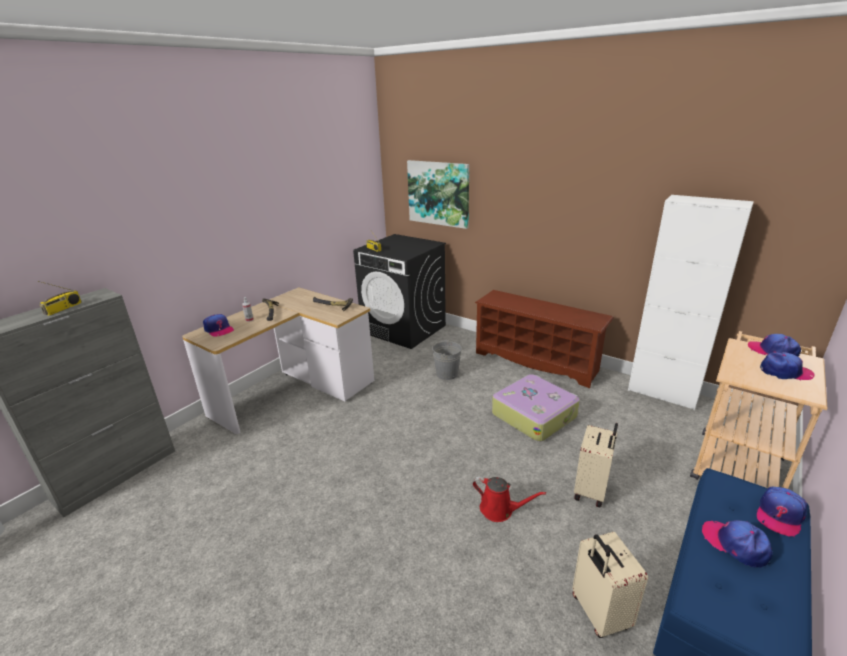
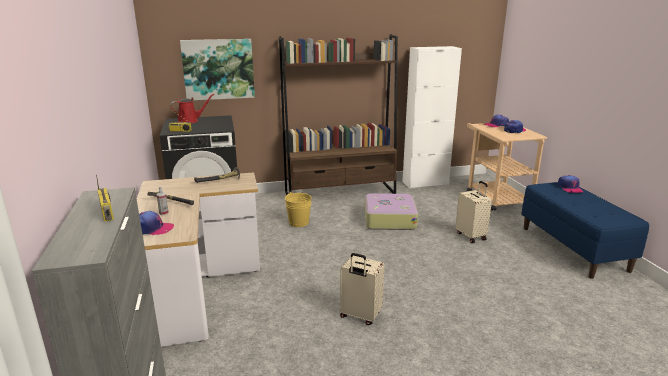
camera: 50 degrees left, 5 degrees down
(447, 374) = (298, 222): grey bucket -> yellow bucket
(500, 510) = (453, 266): red watering can -> red watering can (190, 121)
(537, 361) = (340, 193): brown shoe rack -> brown bookcase
(598, 613) = (549, 274): beige suitcase -> beige suitcase (360, 316)
(735, 544) = (577, 202): cap -> none

